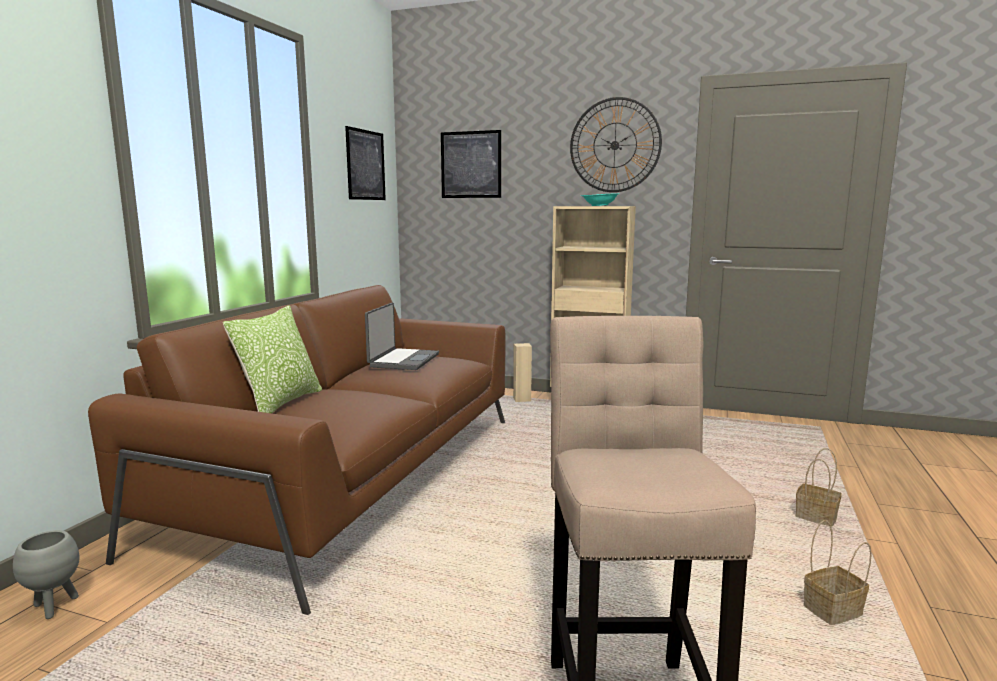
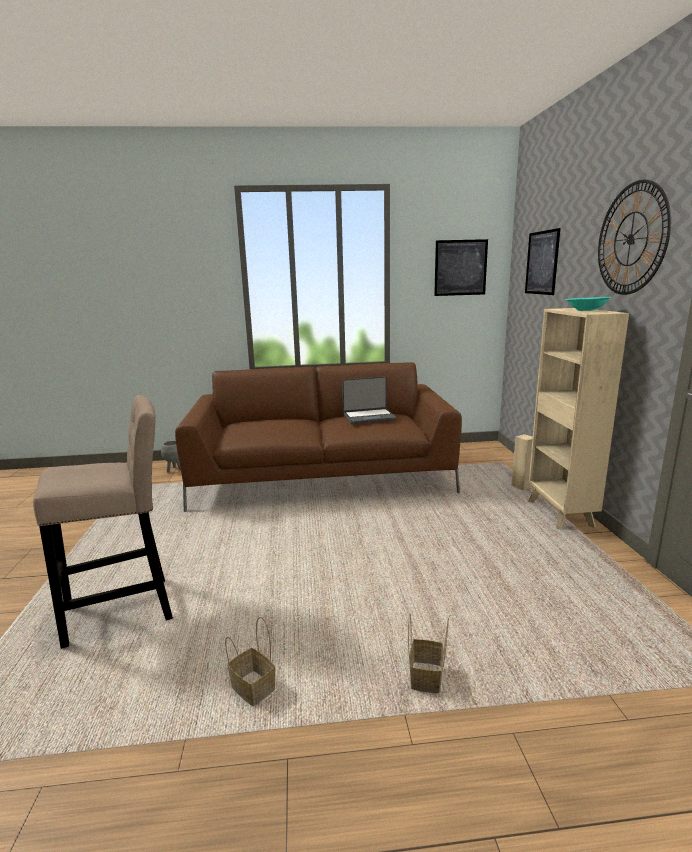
camera: 65 degrees right, 5 degrees up
(280, 403) = (267, 419): pillow -> none

